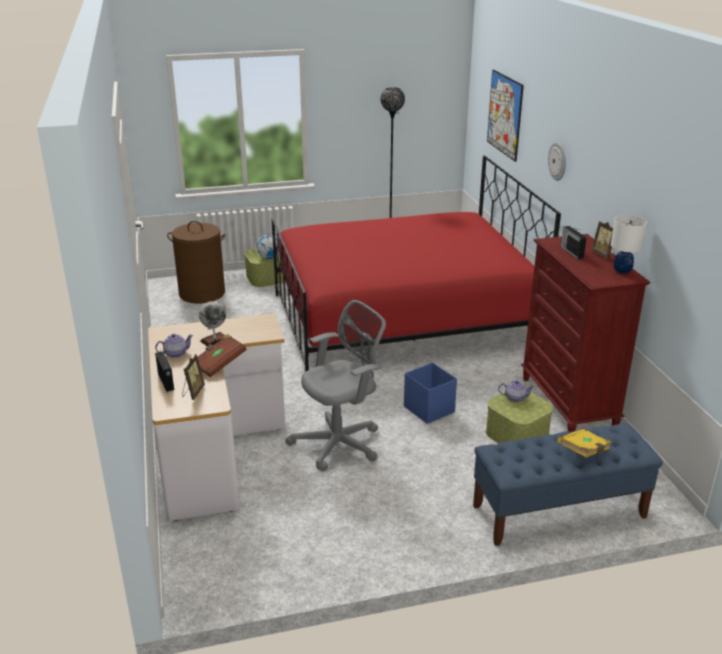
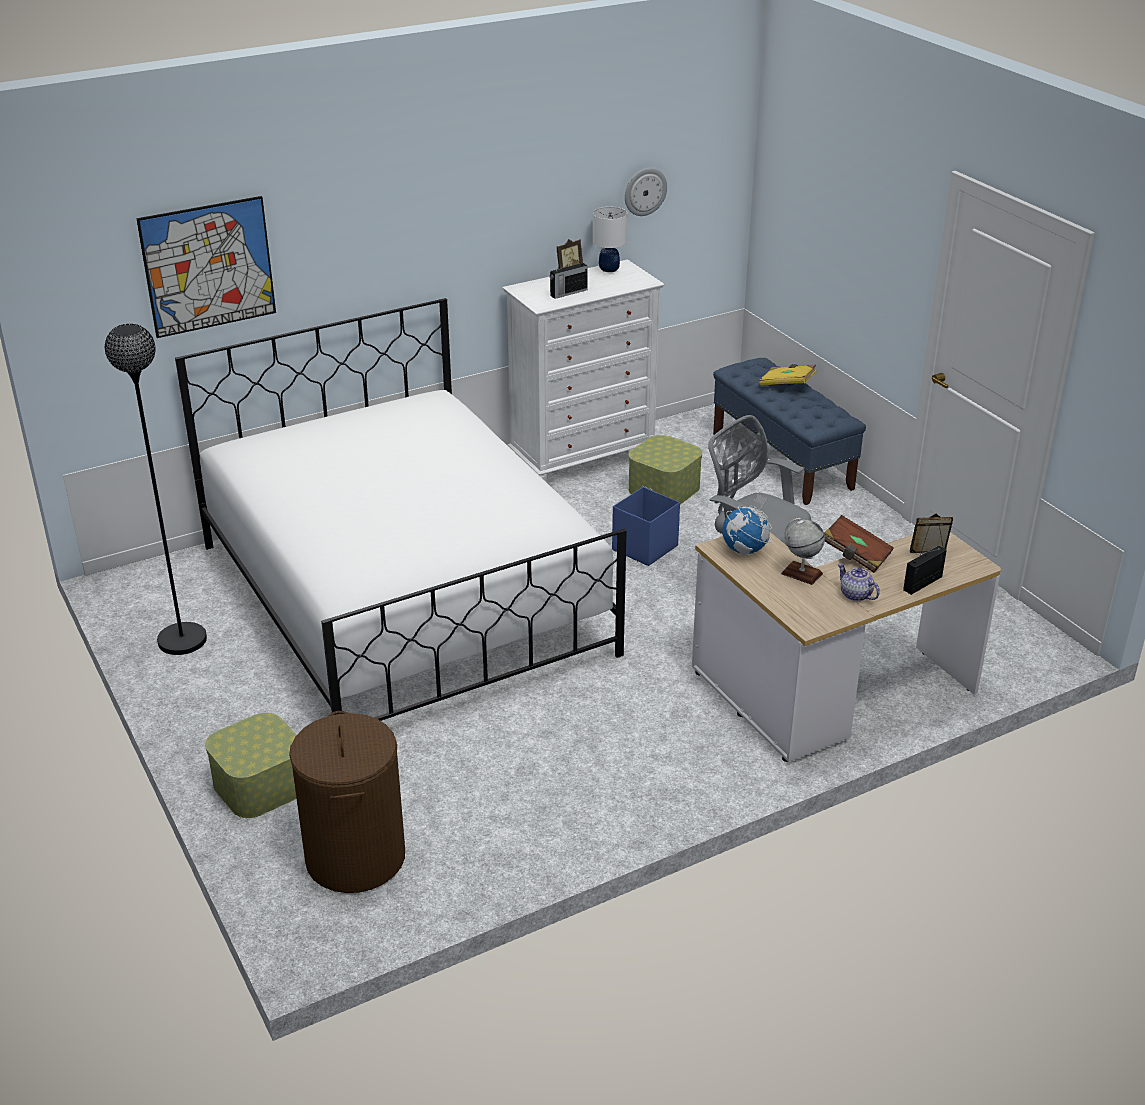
camera: 105 degrees left, 5 degrees up
(268, 258) = (272, 734): globe -> globe (745, 550)
(402, 319) = (403, 598): red bed -> white bed
(514, 398) = (652, 456): teapot -> none
(558, 161) = (399, 246): wall clock -> wall clock (645, 191)
(568, 404) = (583, 460): red dresser -> white dresser

